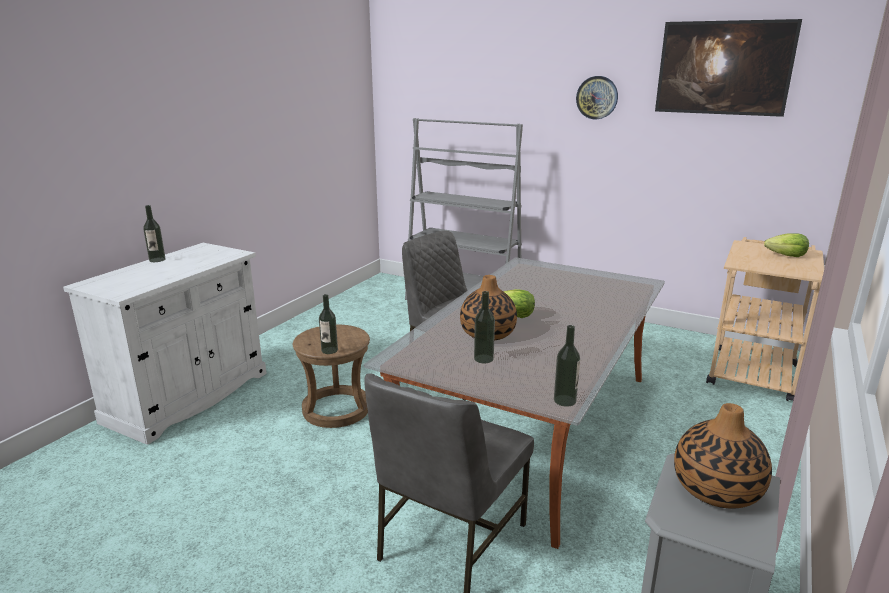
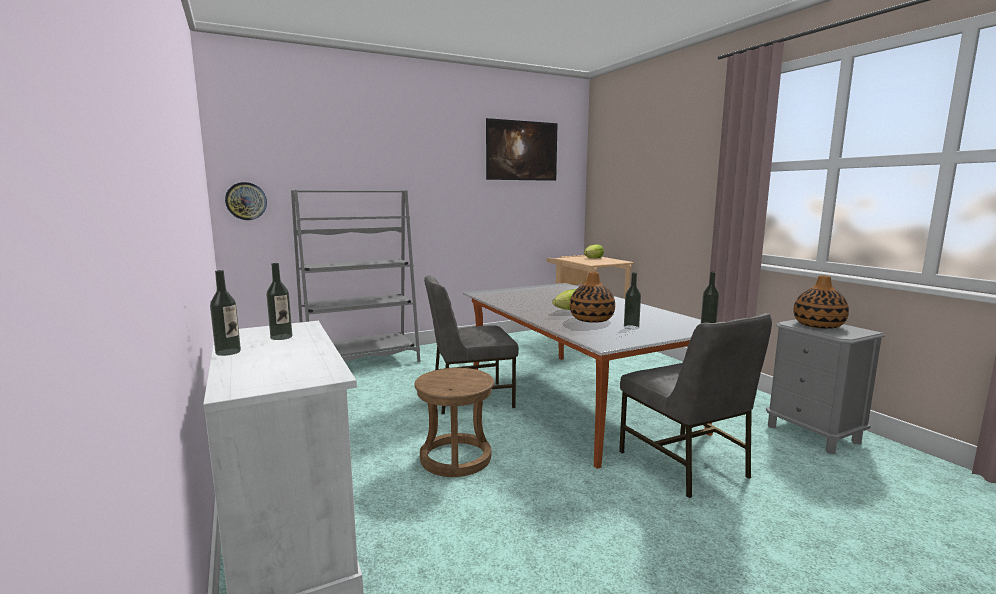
camera: 55 degrees left, 10 degrees down
(329, 350) = (477, 385): bottle -> bottle (281, 337)
(597, 97) = (445, 170): wall clock -> wall clock (246, 201)

